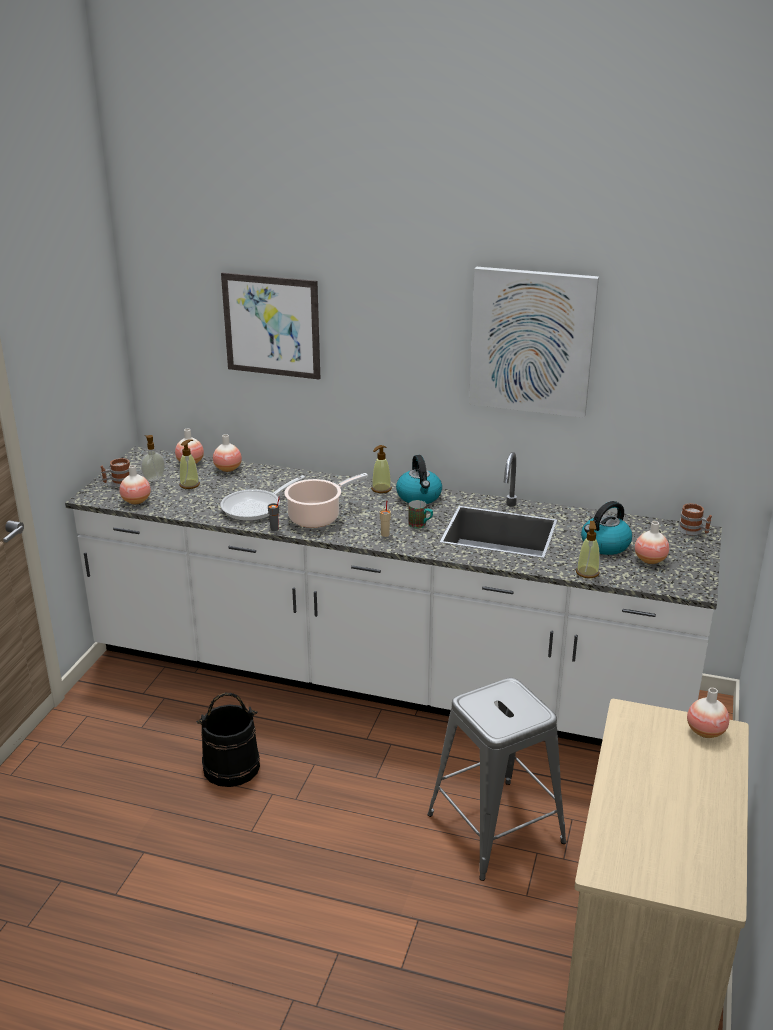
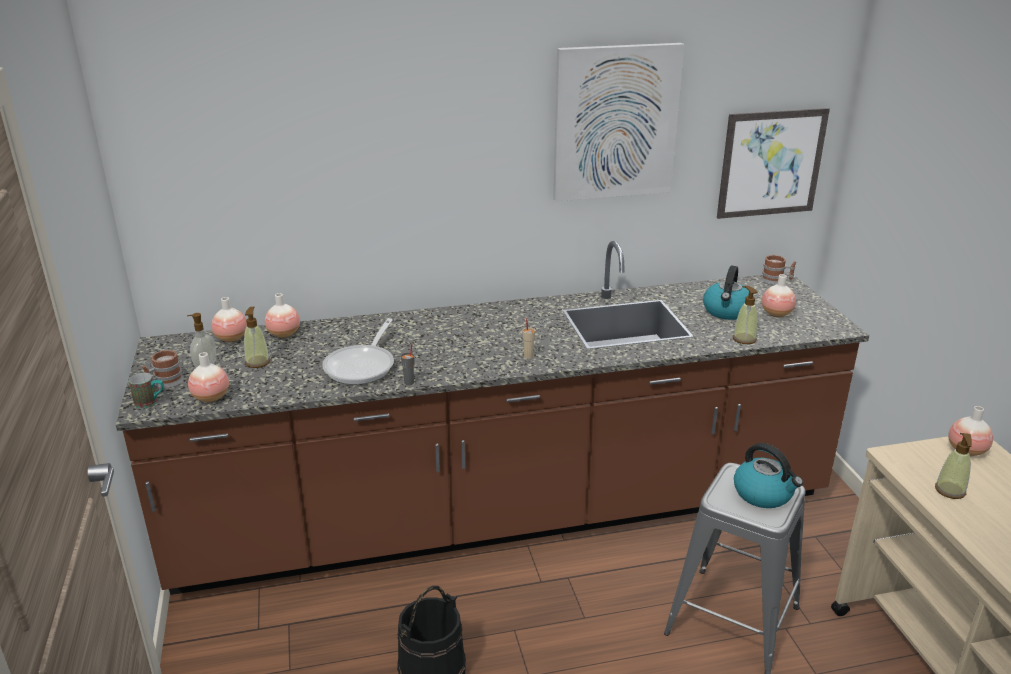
camera: 30 degrees left, 0 degrees up
(271, 326) = (318, 152): picture -> picture (771, 163)
(317, 517) = (440, 358): cooking pot -> none
(381, 489) = (471, 313): soap dispenser -> soap dispenser (950, 491)
(386, 678) = (505, 513): white counter -> brown counter
(419, 497) = (517, 311): kettle -> kettle (764, 494)
(420, 525) = (551, 337): mug -> mug (151, 402)

